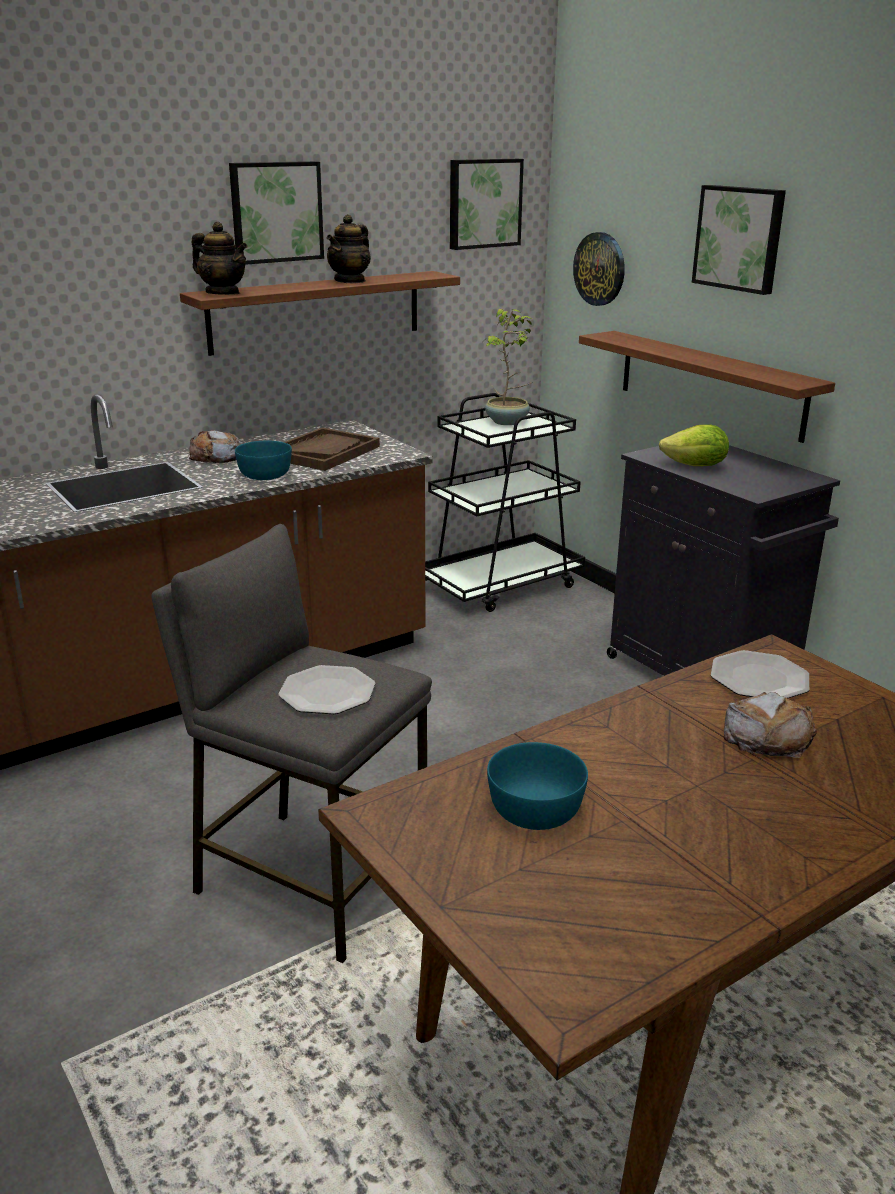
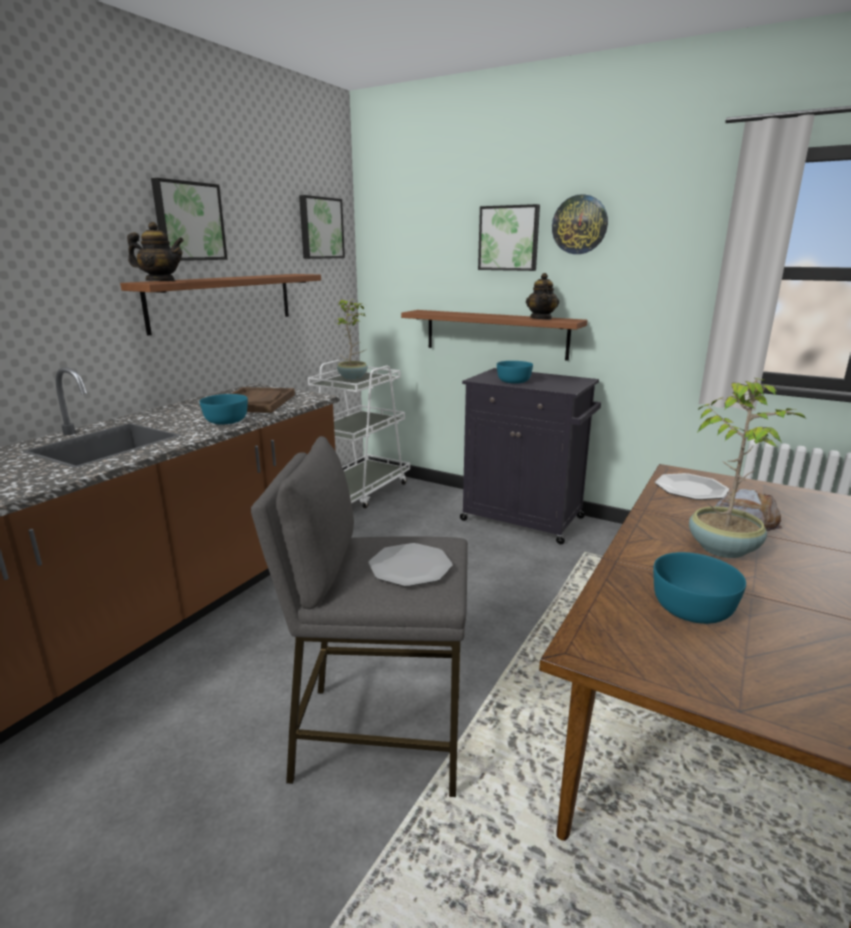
camera: 25 degrees left, 5 degrees down
(217, 456) = (170, 414): bread -> none
(350, 281) = (248, 276): teapot -> teapot (541, 318)
(501, 585) = (360, 490): black cart -> white cart
(600, 269) = (402, 270): wall clock -> wall clock (579, 225)
(679, 760) = (723, 548): none -> potted plant
(695, 466) = (514, 381): lettuce -> turquoise bowl

